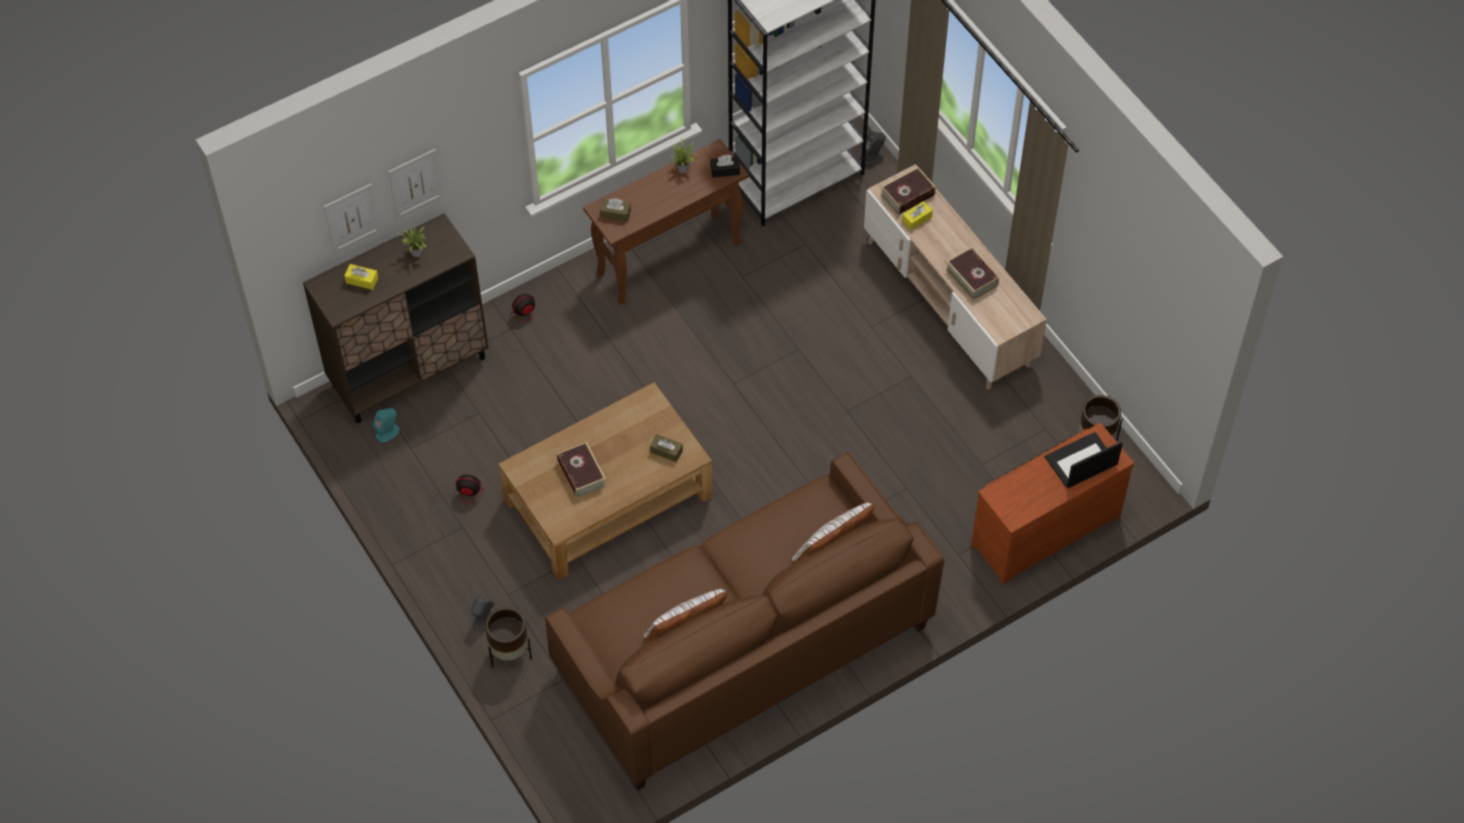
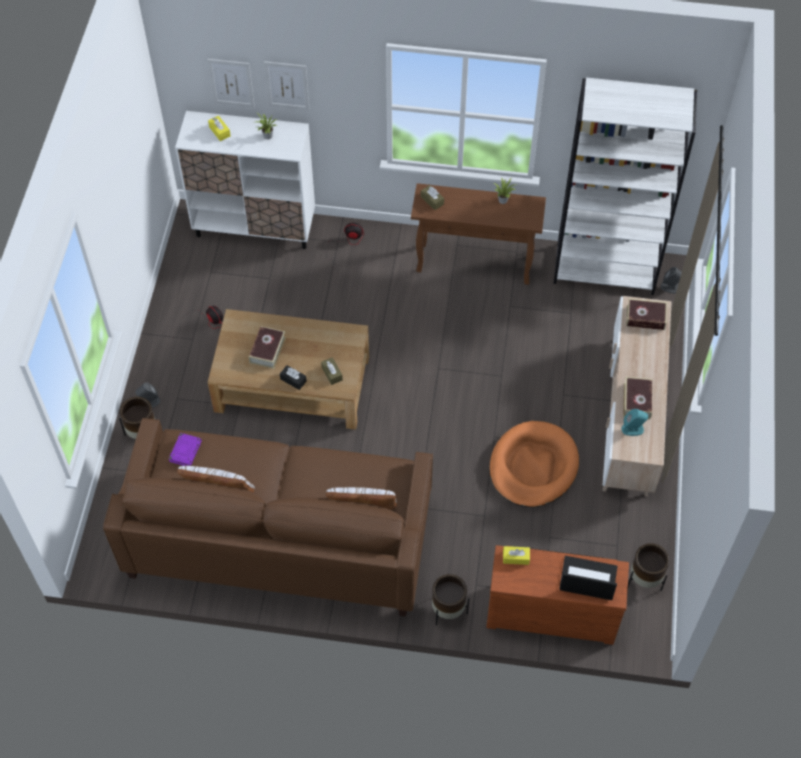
camera: 40 degrees right, 0 degrees up
(387, 432) = (207, 253): turquoise speaker -> turquoise speaker (633, 429)
(410, 371) = (255, 227): brown cabinet -> white cabinet
(611, 619) = (185, 451): none -> purple book
(725, 170) = (529, 219): black tissue box -> black tissue box (293, 380)
(907, 412) = (533, 466): none -> orange dog bed
(916, 219) = (636, 337): yellow tissue box -> yellow tissue box (516, 557)
(955, 595) = (447, 610): none -> brown planter

